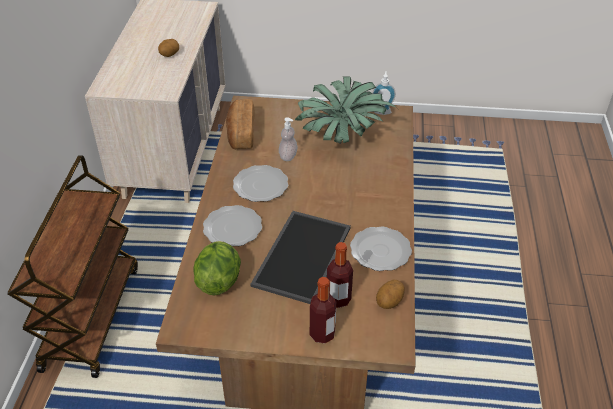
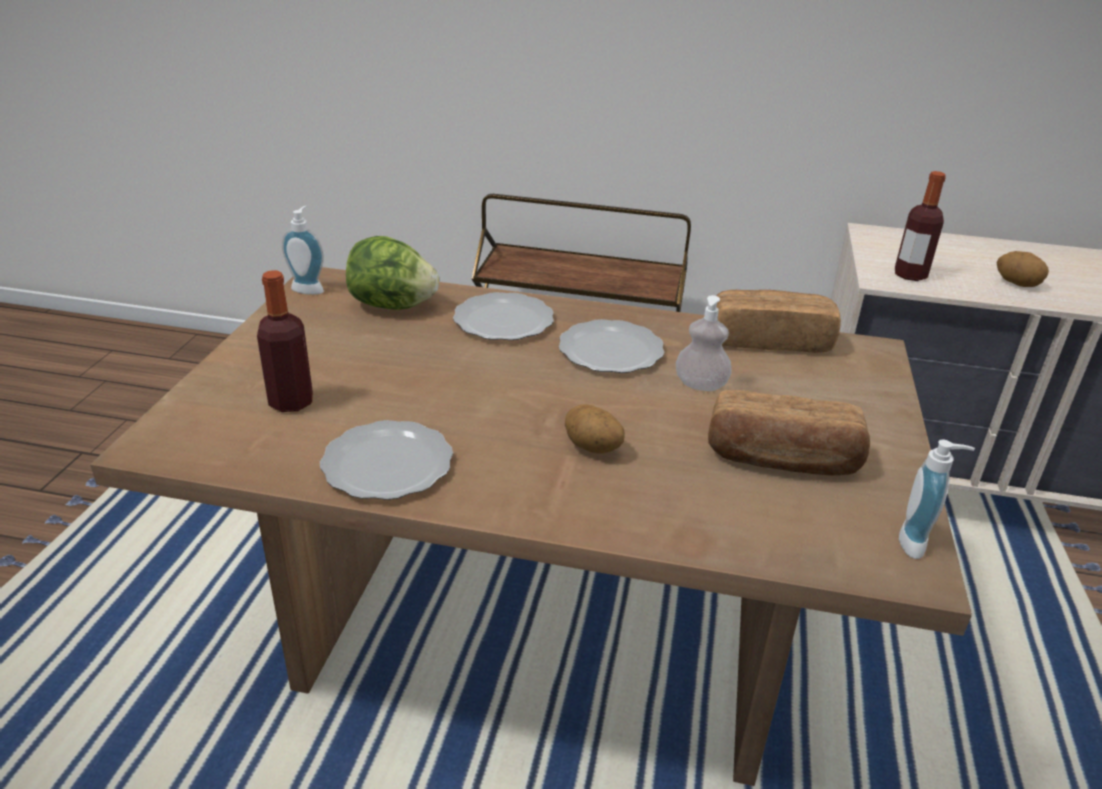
camera: 95 degrees right, 10 degrees down
(197, 329) = (309, 288): none -> soap dispenser
(301, 255) = (415, 376): tray -> none
(322, 334) = (228, 379): bottle -> bottle (910, 275)
(341, 136) = (782, 459): potted plant -> bread
(389, 302) = (248, 456): potato -> potato (592, 448)

